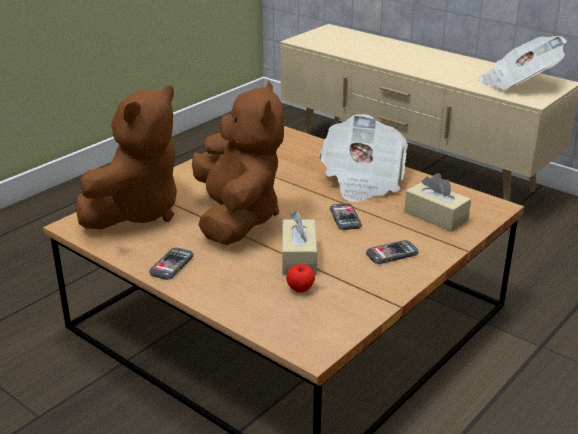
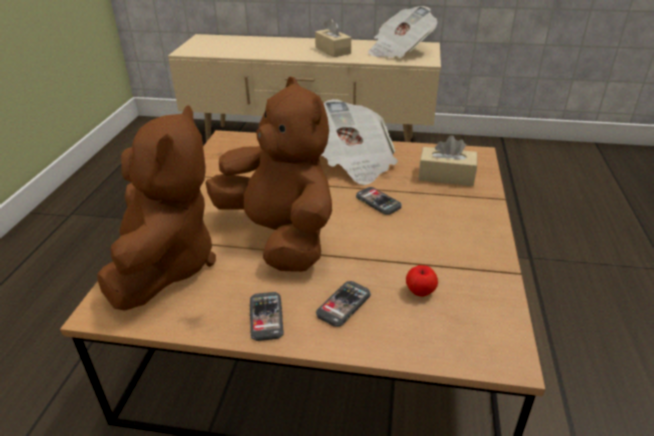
camera: 30 degrees left, 5 degrees up
(299, 258) = (383, 258): beige tissue box -> beige tissue box (333, 50)
(392, 254) = (454, 223): phone -> phone (343, 305)

